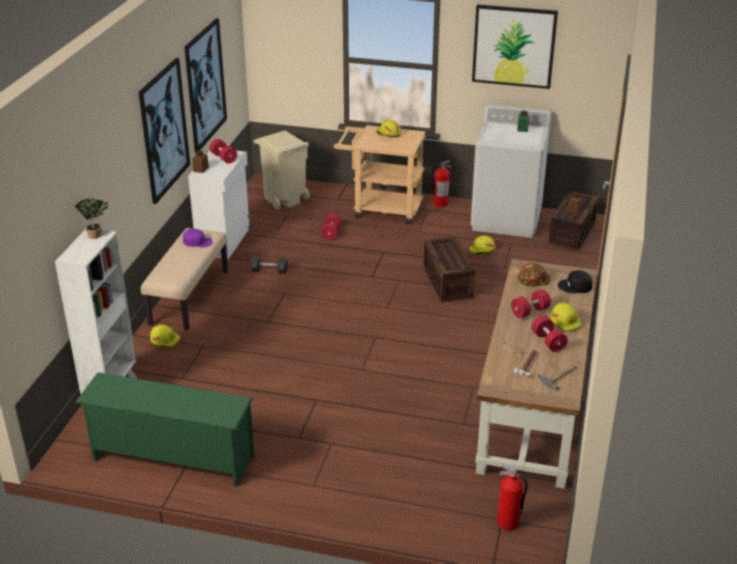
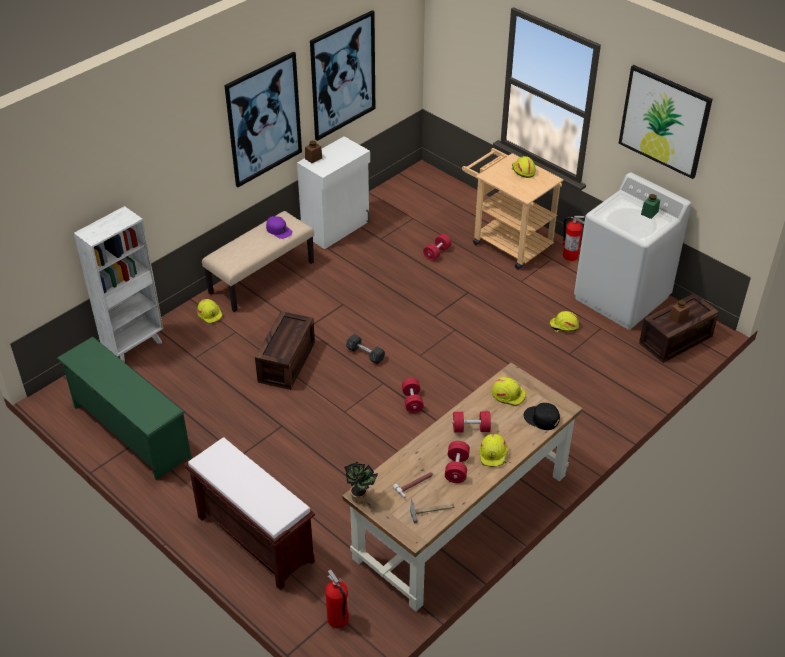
camera: 30 degrees right, 10 degrees up
(96, 235) = (125, 216): potted plant -> potted plant (361, 497)
(224, 158) = (343, 152): red dumbbell -> red dumbbell (412, 401)
(269, 270) = (349, 274): grey dumbbell -> grey dumbbell (365, 354)
(284, 199) = (425, 199): beige trash can -> none
(374, 494) = (254, 539): none -> brown bench
(446, 282) = (498, 349): crate -> crate (286, 361)
(533, 279) = (508, 394): brown hard hat -> yellow hard hat

